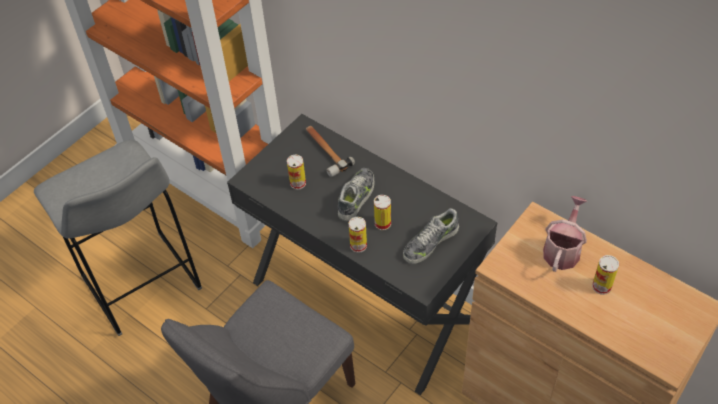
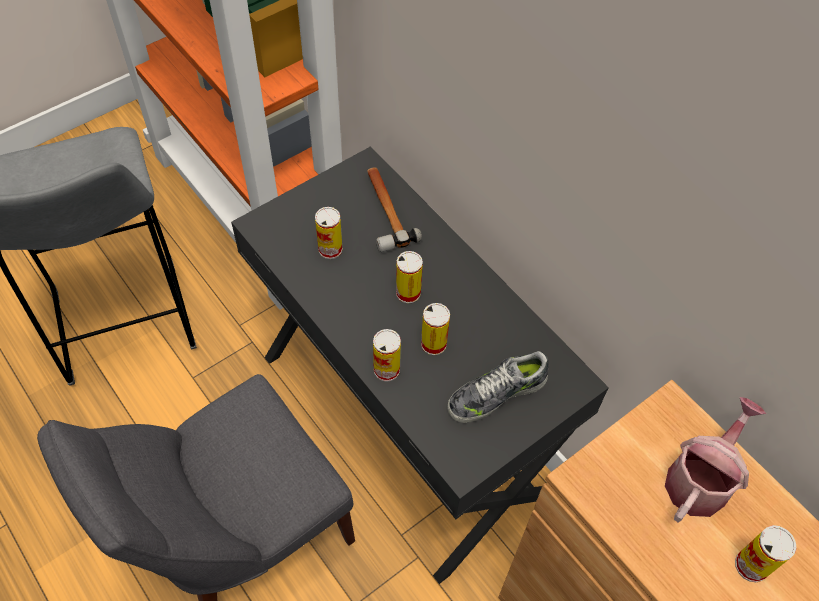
camera: 10 degrees right, 5 degrees up
(356, 197) = (408, 293): shoe -> can

